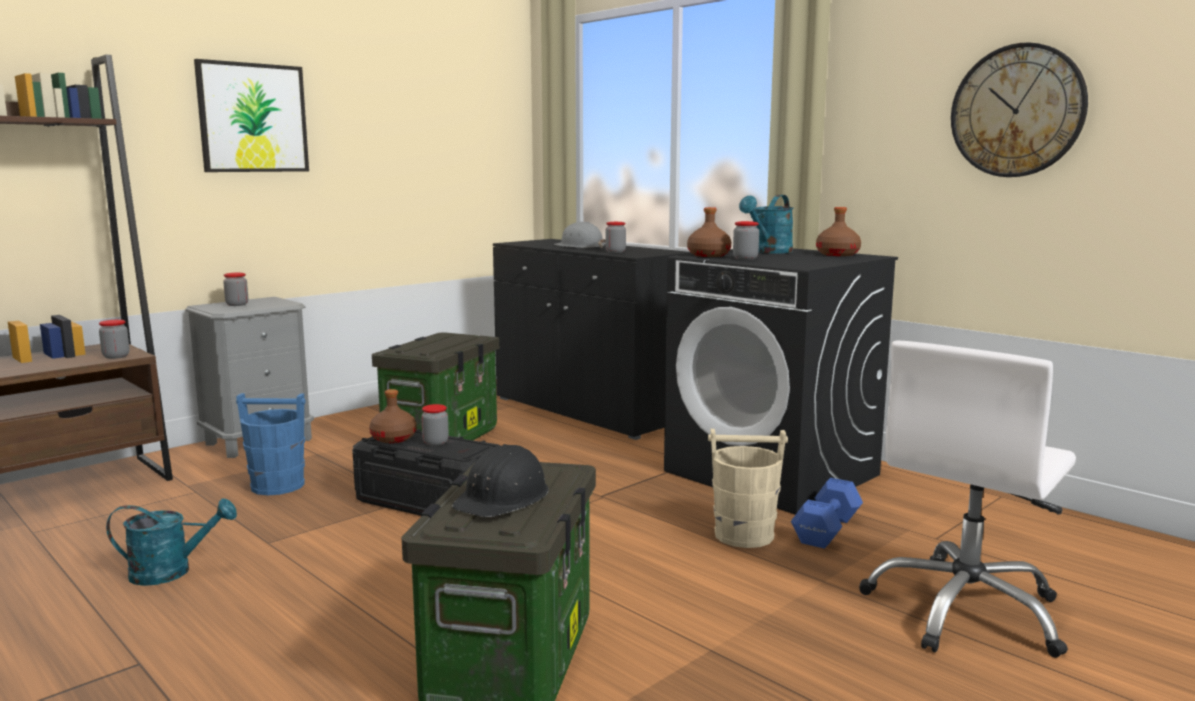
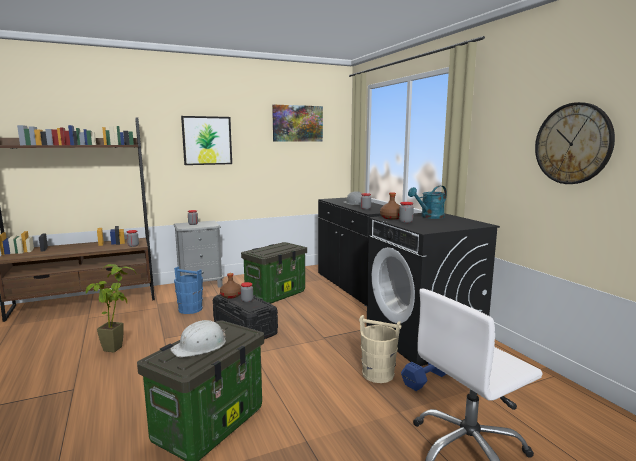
camera: 20 degrees right, 0 degrees up
(172, 572) = (118, 346): turquoise watering can -> potted plant
(434, 88) = (297, 123): none -> picture
(503, 497) = (200, 346): black hard hat -> white hard hat
(838, 254) = (466, 221): brown bottle -> none

